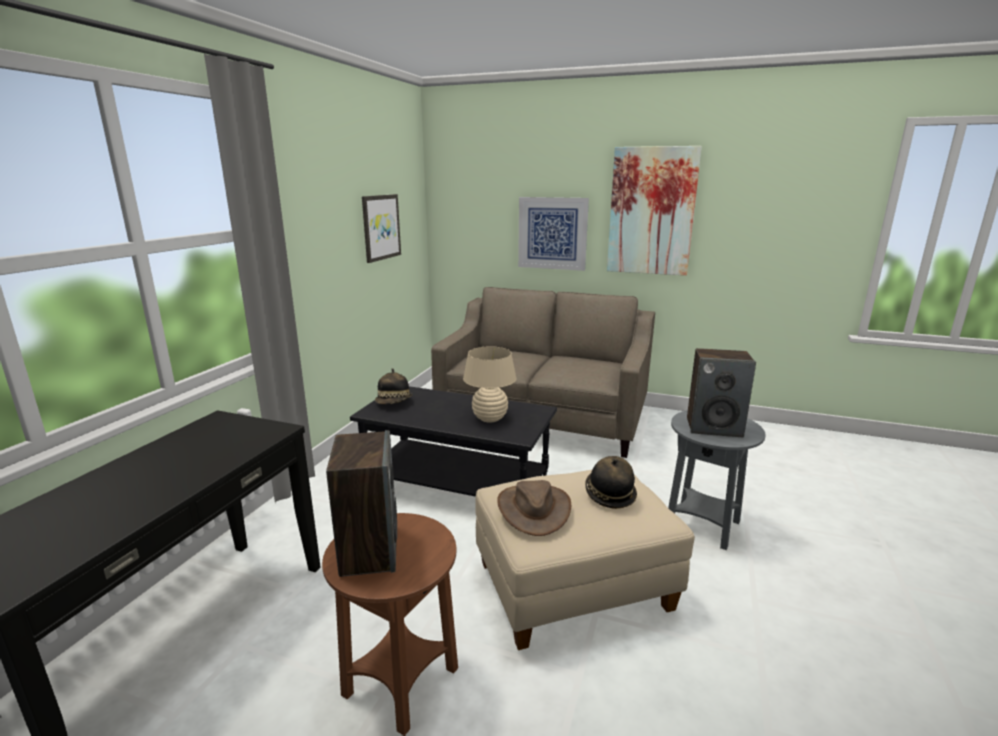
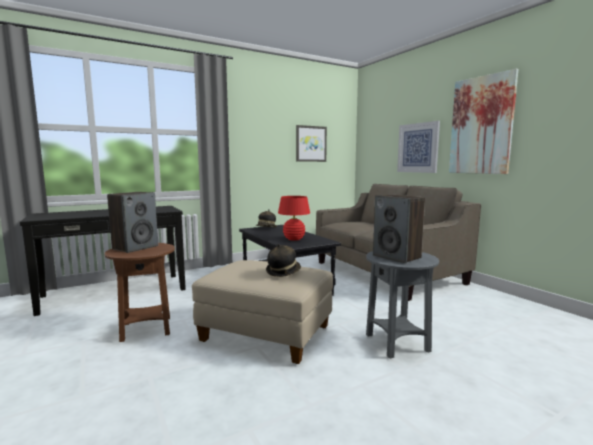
camera: 40 degrees right, 10 degrees down
(490, 418) = (294, 239): beige table lamp -> red table lamp
(533, 509) = (237, 266): brown hat -> none

